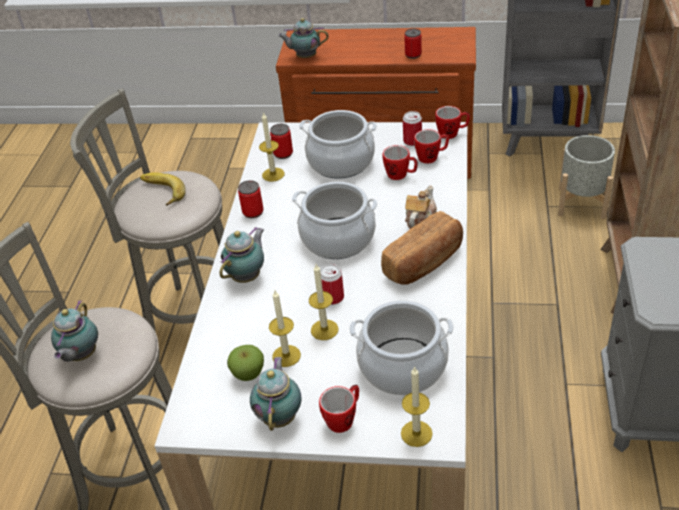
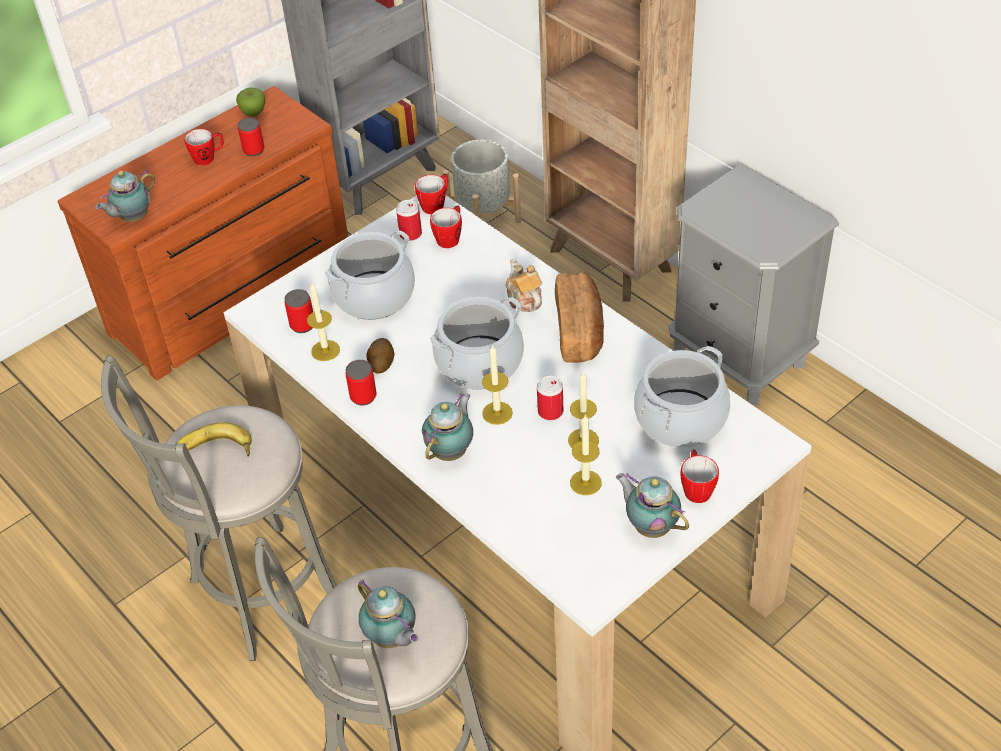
camera: 50 degrees left, 5 degrees up
(248, 276) = (451, 451): teapot -> teapot turned 45 degrees clockwise
(248, 374) = (579, 520): apple -> apple (253, 113)
(288, 201) = (381, 363): none -> potato
(401, 175) = (448, 271): mug -> mug (208, 158)
(416, 433) = (757, 455): candle -> candle (497, 413)

